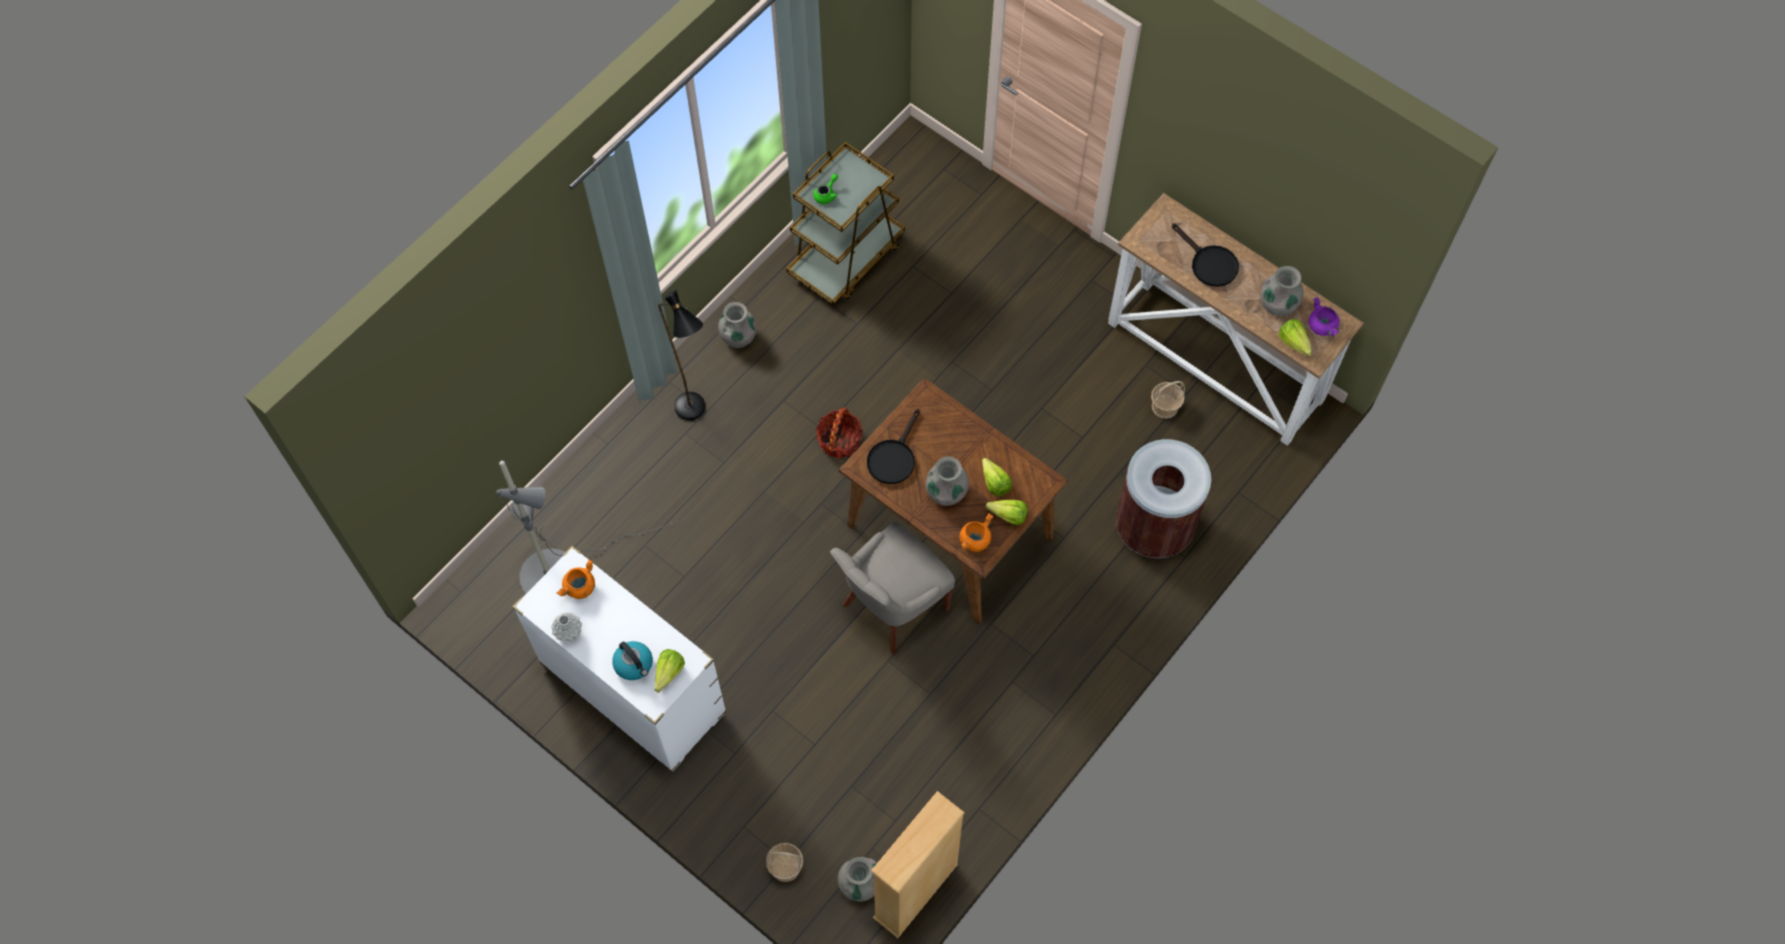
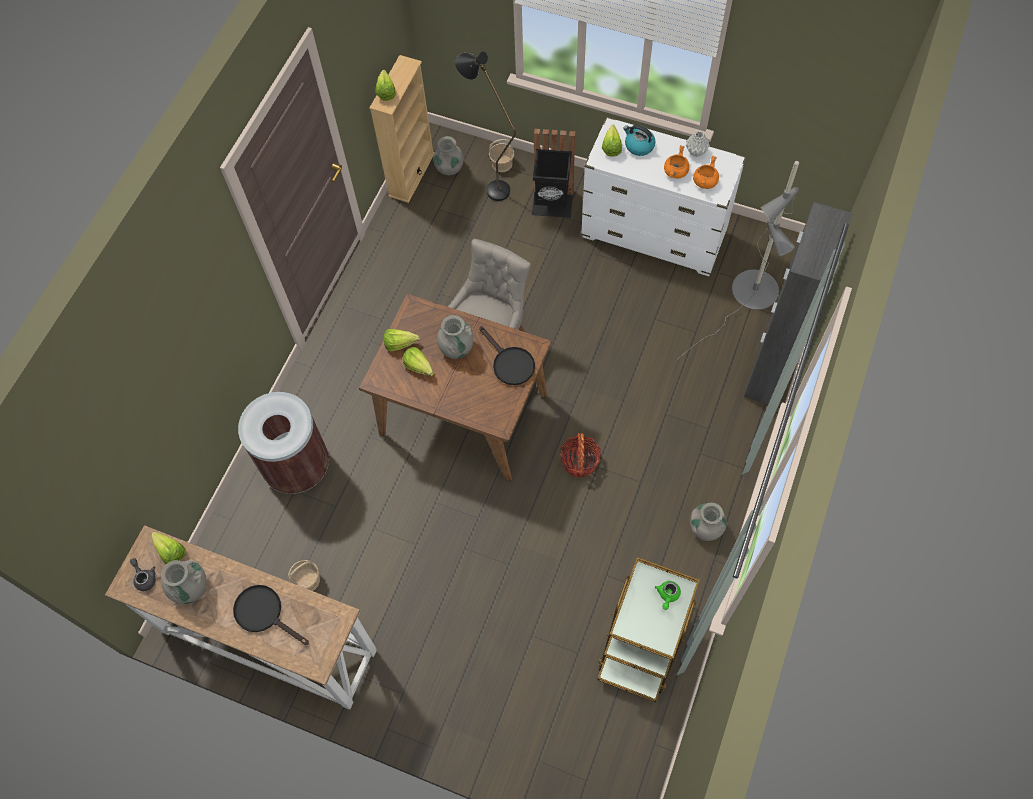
camera: 165 degrees right, 0 degrees up
(586, 474) = (770, 371): none -> black cabinet
(696, 415) = (707, 446): black floor lamp -> black floor lamp (490, 187)
(742, 777) = (552, 204): none -> black trash can
(893, 457) = (509, 363): black frying pan -> black frying pan turned 135 degrees clockwise
(933, 833) = (386, 90): none -> lettuce
(974, 539) = (422, 318): orange cooking pot -> orange cooking pot (676, 172)
(1322, 326) = (144, 577): purple cooking pot -> grey teapot

